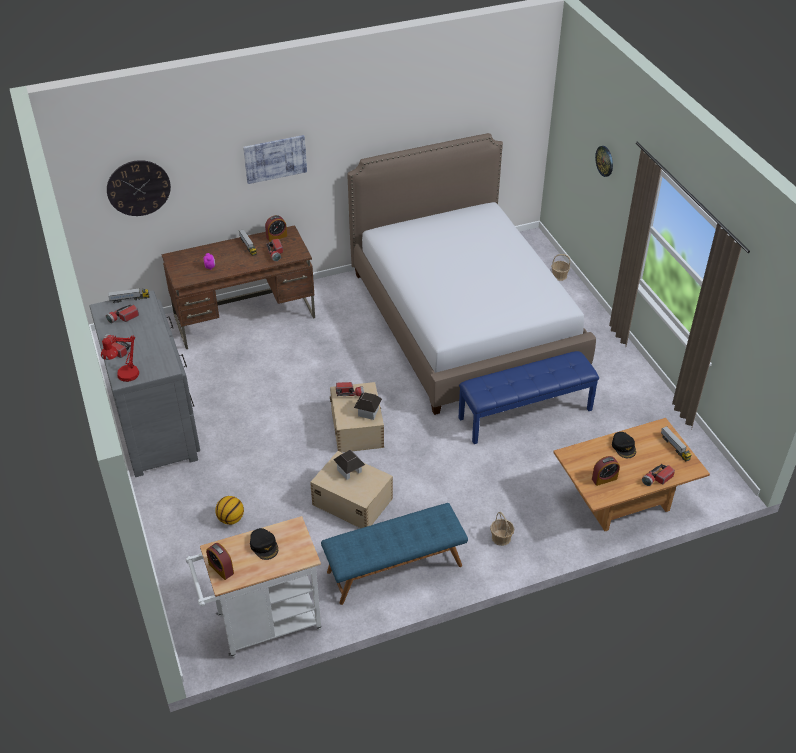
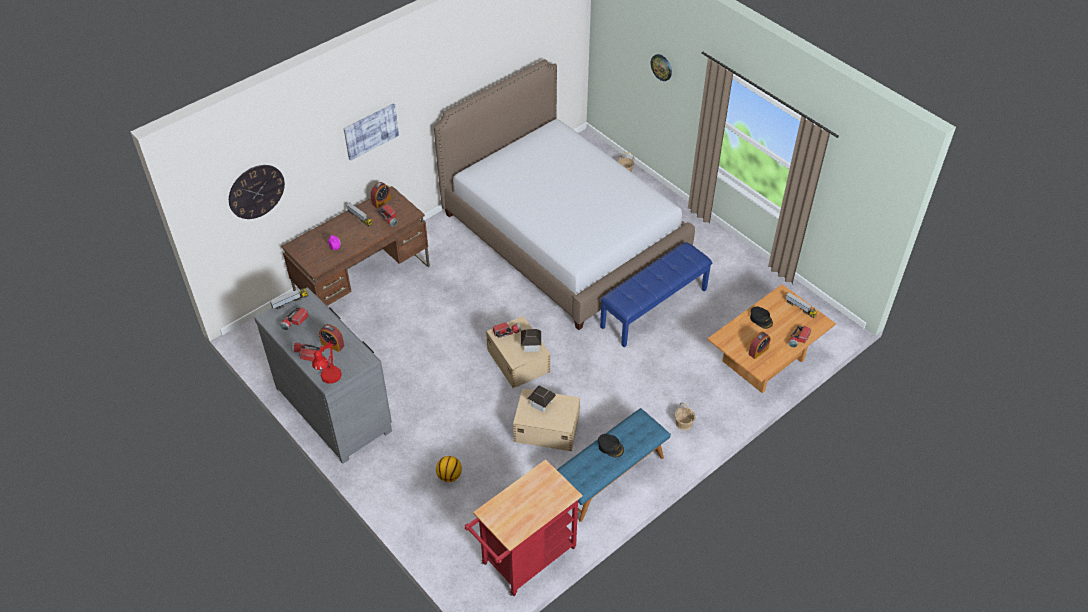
camera: 20 degrees left, 5 degrees up
(221, 568) = (502, 526): alarm clock -> alarm clock (332, 344)
(262, 625) = (524, 560): white cart -> red cart
(264, 546) = (528, 495): black cap -> black cap (610, 447)

